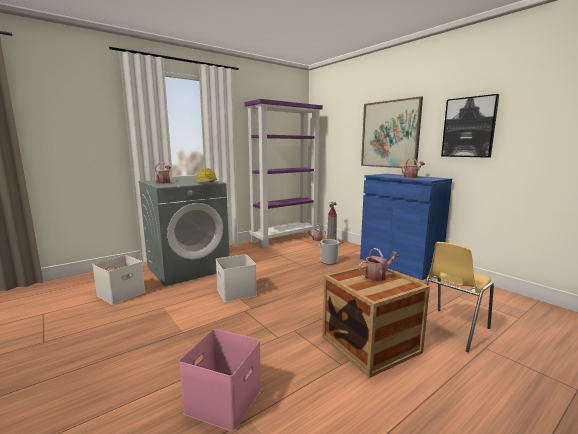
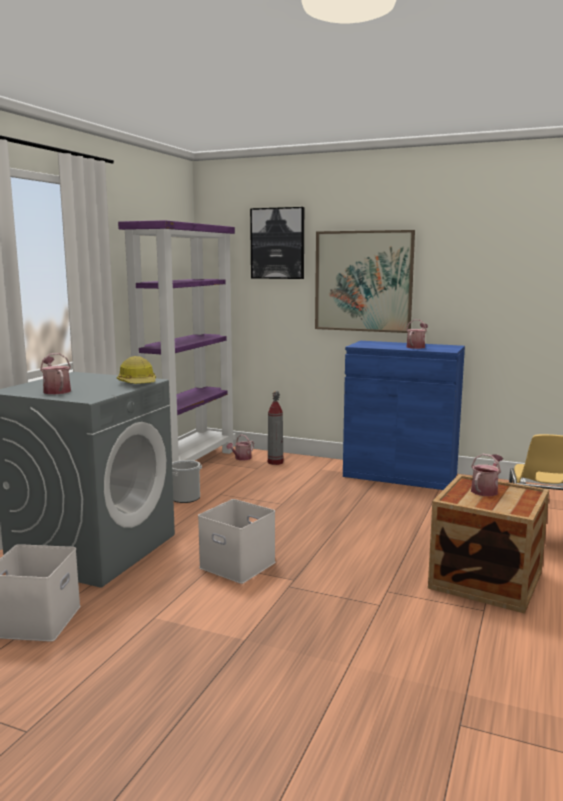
camera: 30 degrees left, 0 degrees up
(224, 402) = (420, 691): pink storage box -> none
(329, 261) = (307, 489): bucket -> bucket (185, 498)
(469, 127) = (483, 277): picture -> picture (278, 243)

